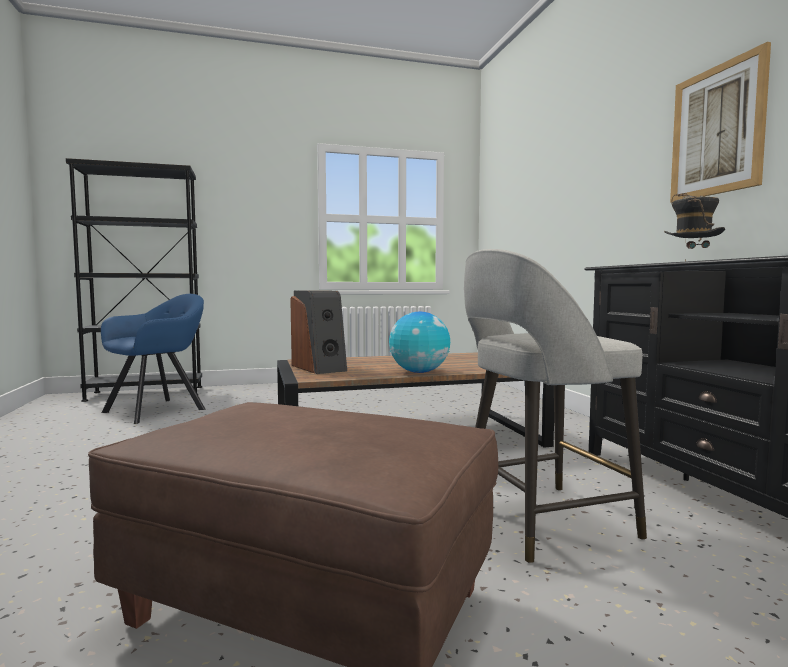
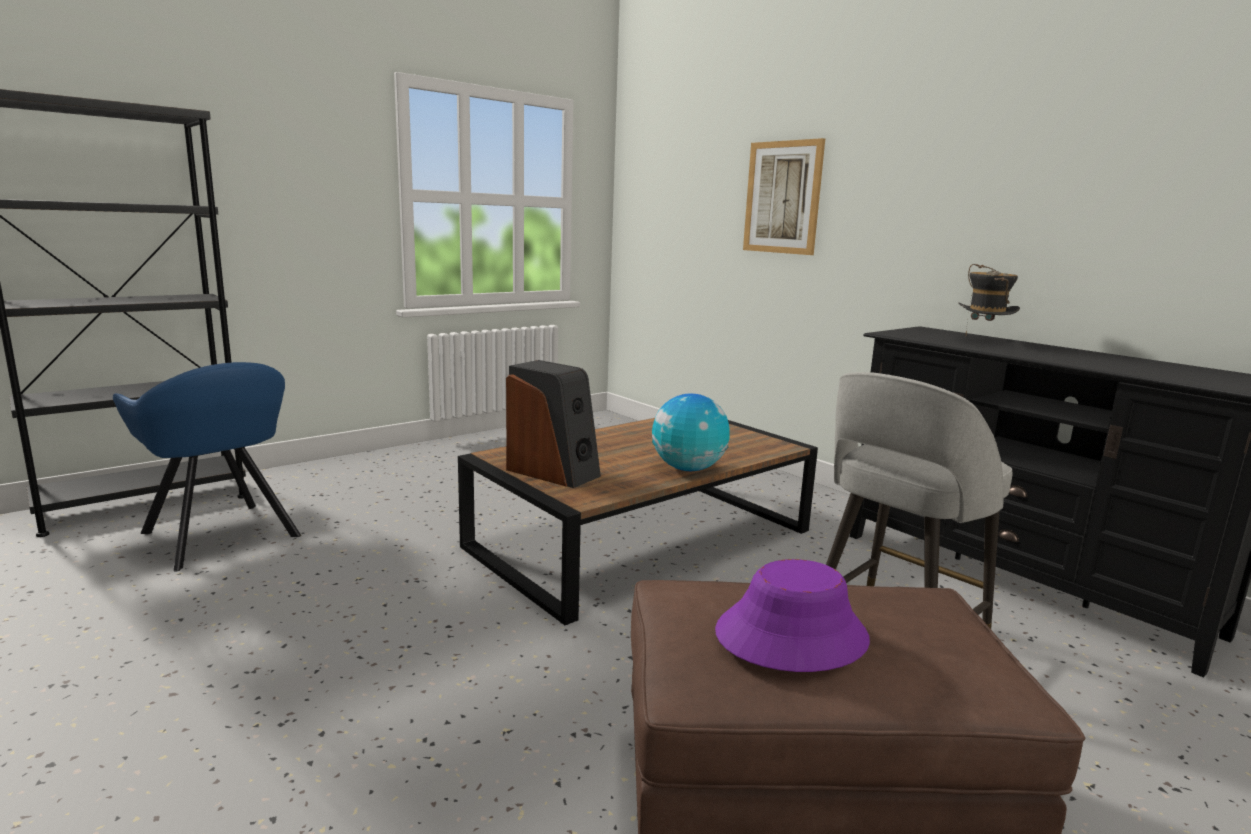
camera: 25 degrees left, 10 degrees up
(159, 410) = (222, 537): blue armchair -> blue armchair turned 120 degrees clockwise
(267, 423) = (791, 635): none -> purple hat
(717, 131) = (1000, 186): picture -> picture (782, 197)

